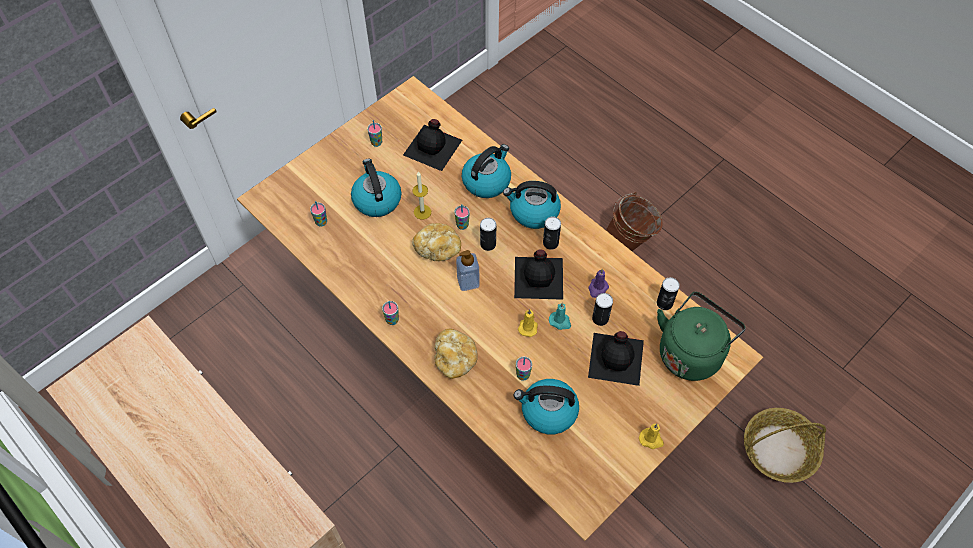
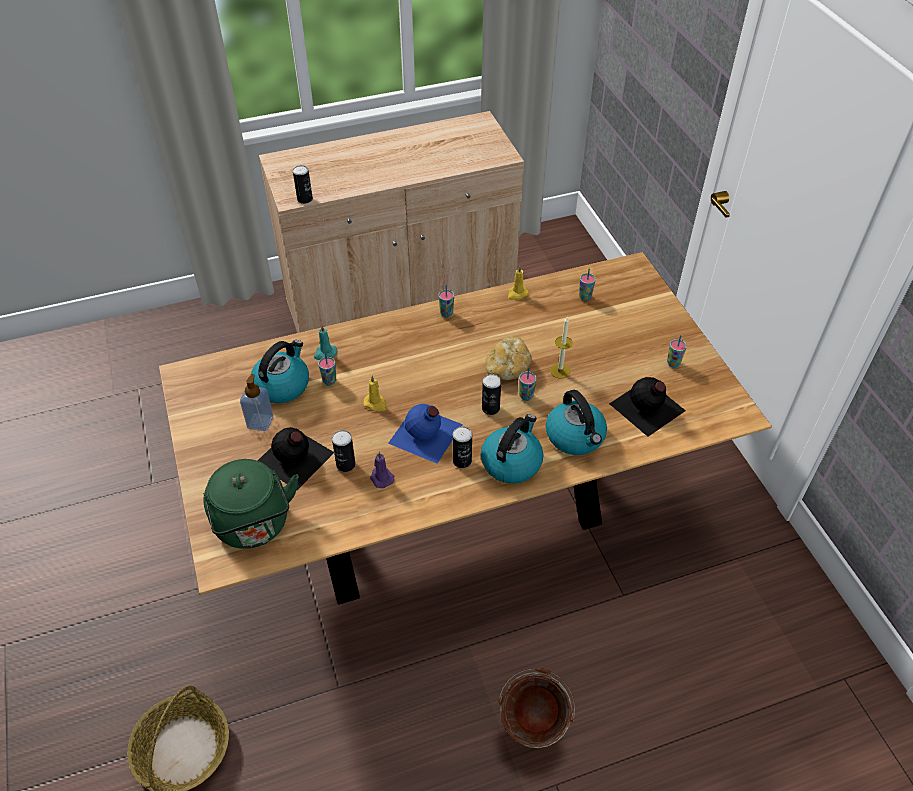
camera: 115 degrees right, 10 degrees down
(376, 199) = (594, 342): kettle -> none
(455, 359) = (379, 341): bread -> none
(468, 282) = (454, 377): soap dispenser -> soap dispenser (260, 422)
(539, 277) = (426, 434): black bottle -> blue bottle
(560, 321) = (364, 431): turquoise candle -> turquoise candle (325, 353)
(651, 439) = (197, 448): yellow candle -> yellow candle (517, 294)
(664, 303) = (324, 530): can -> can (305, 199)

